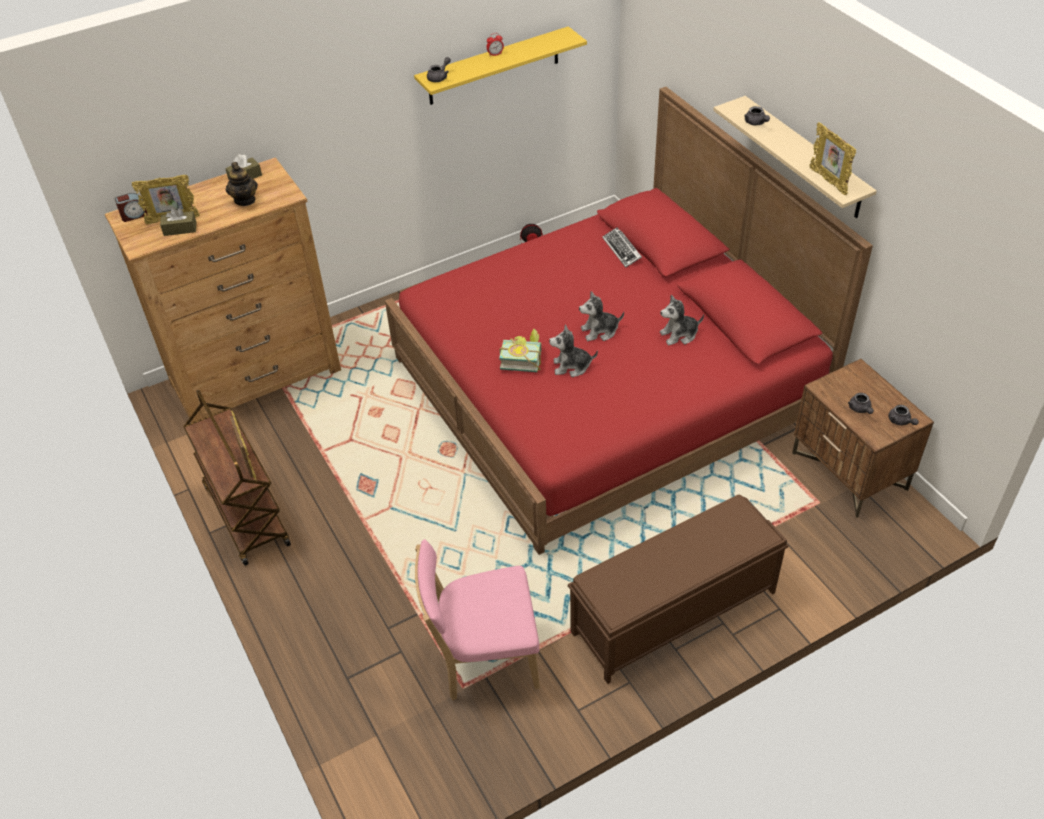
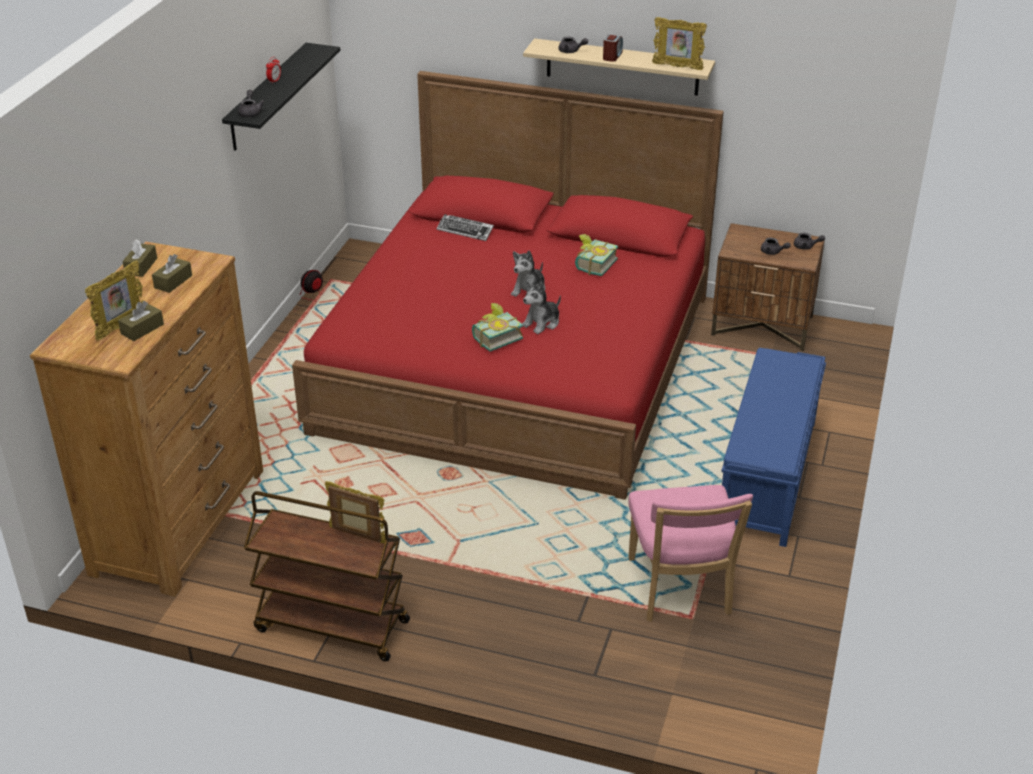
camera: 45 degrees left, 10 degrees down
(134, 215) = (69, 341): alarm clock -> alarm clock (612, 56)
(245, 200) = (173, 282): teapot -> brown tissue box
(484, 659) = (680, 590): pink chair -> pink chair turned 45 degrees counterclockwise
(494, 66) = (268, 97): yellow shelf -> black shelf
(672, 613) = (767, 477): brown bench -> blue bench
(679, 335) = (592, 265): plush toy -> book

